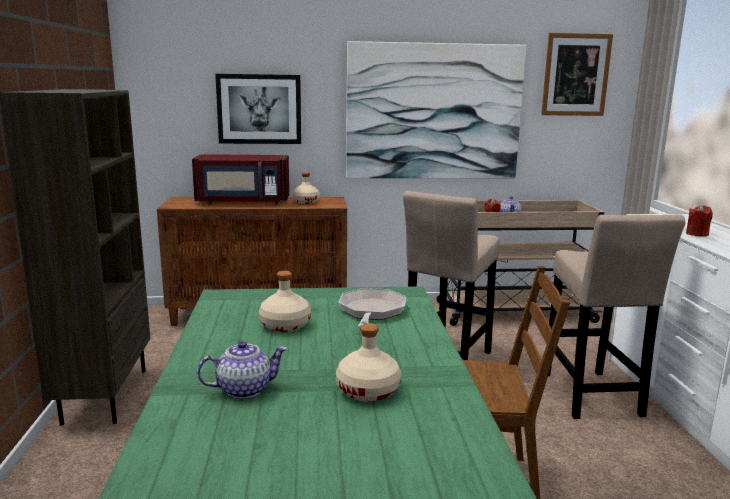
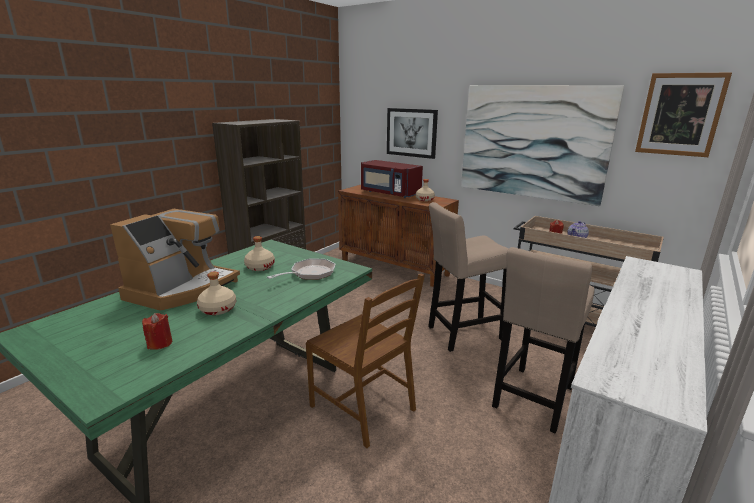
camera: 40 degrees right, 5 degrees up
(243, 389) = (182, 289): teapot -> coffee machine
(697, 234) = (641, 288): red candle -> red candle (160, 343)

